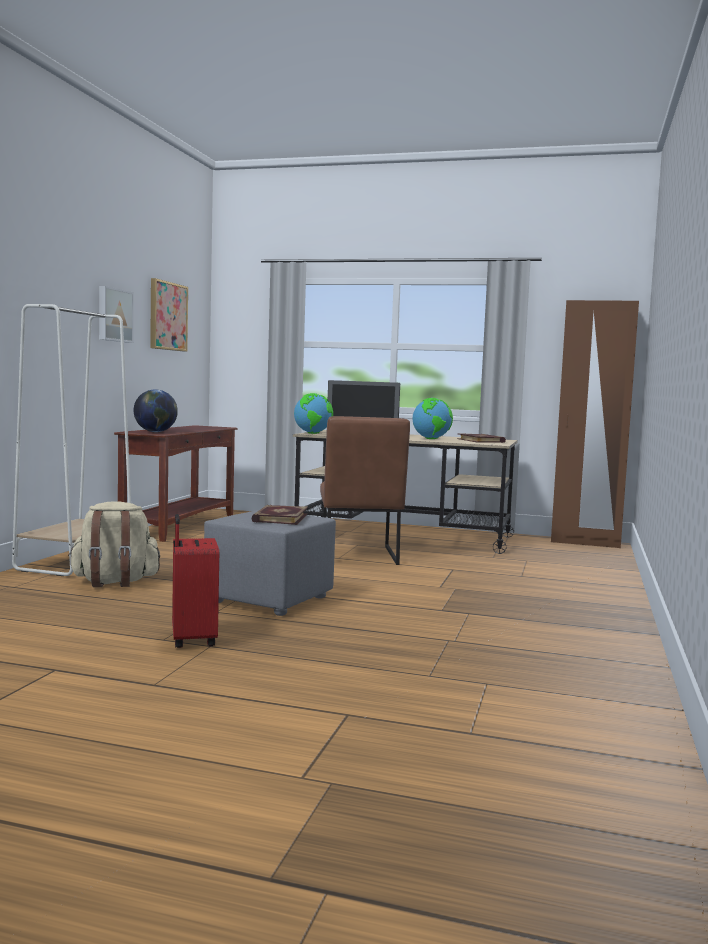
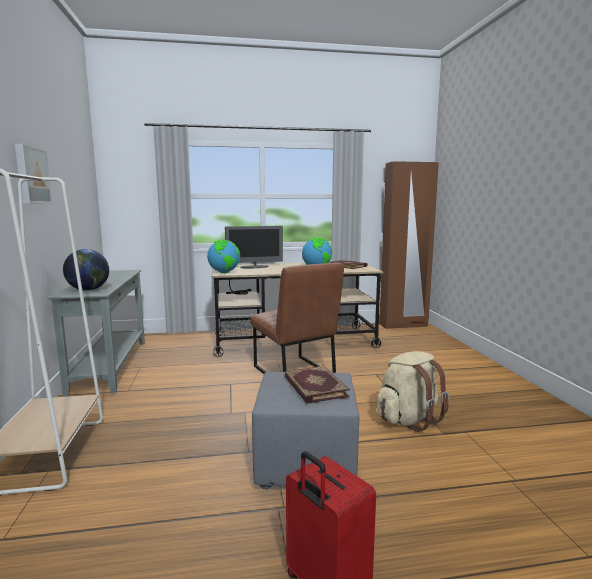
camera: 25 degrees left, 5 degrees up
(114, 582) = (126, 484): beige backpack -> beige backpack (408, 419)
(167, 316) = (70, 174): picture -> none
(179, 526) = (109, 365): brown console table -> grey console table

